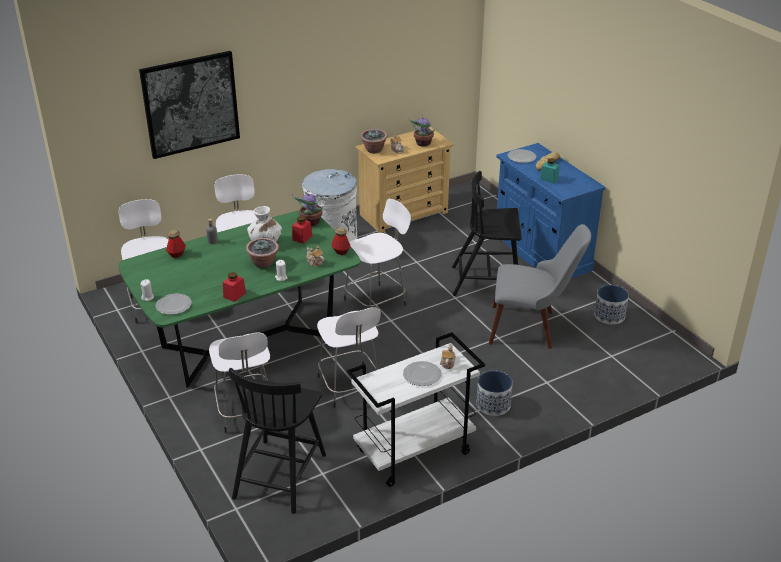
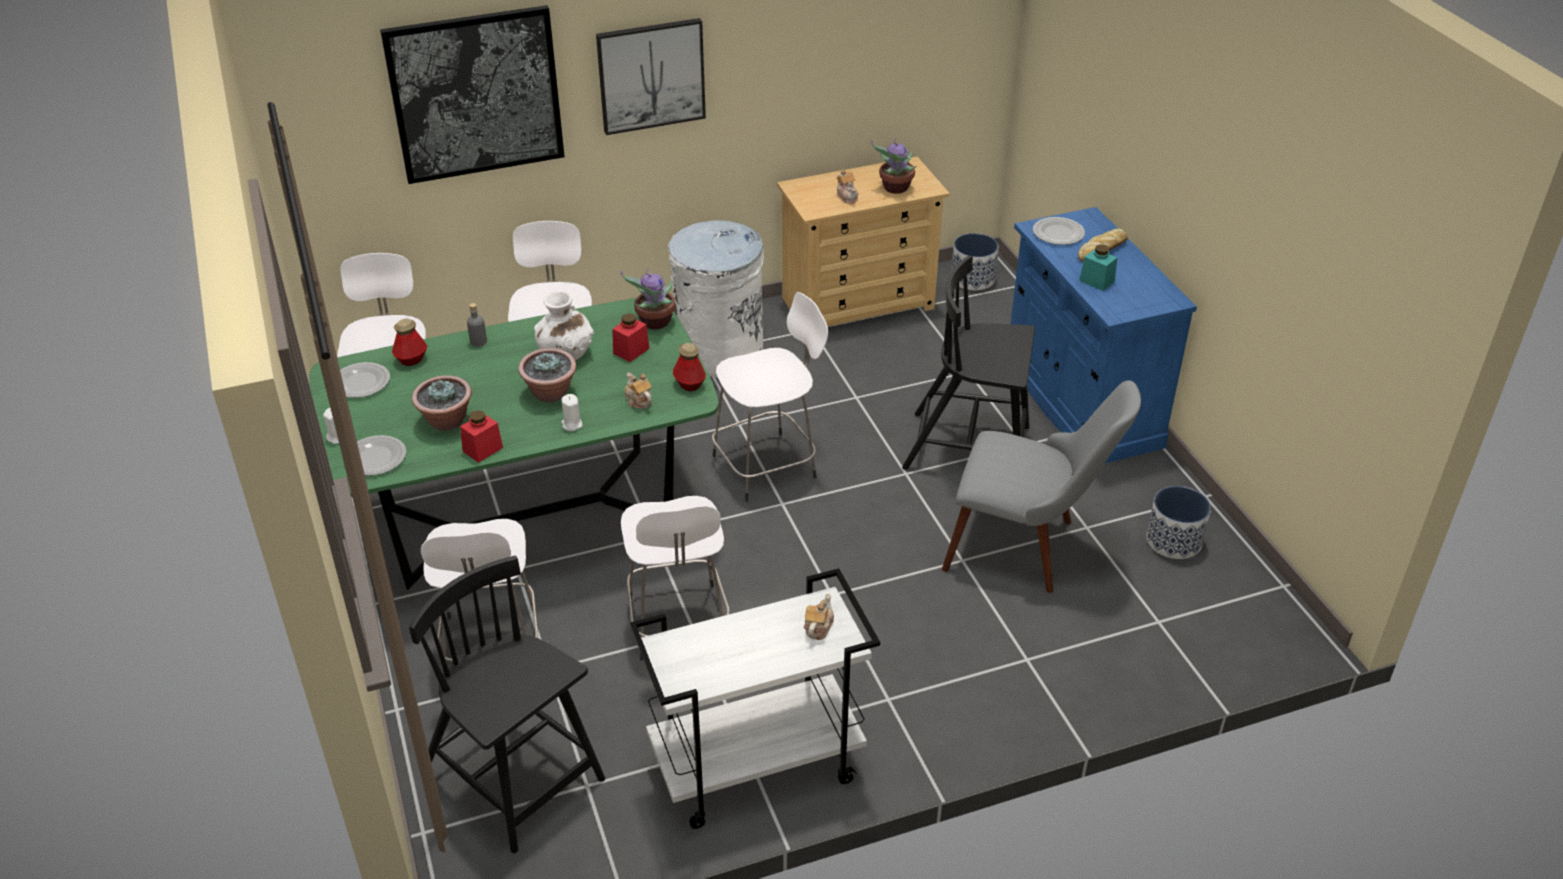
camera: 10 degrees right, 5 degrees up
(280, 474) = (515, 777): black chair -> black chair turned 105 degrees clockwise
(286, 88) = (651, 75): none -> picture
(374, 150) = (806, 193): potted plant -> potted plant (446, 422)
(422, 375) = (765, 646): plate -> plate (362, 382)
(493, 405) = (920, 692): planter -> planter (973, 279)

